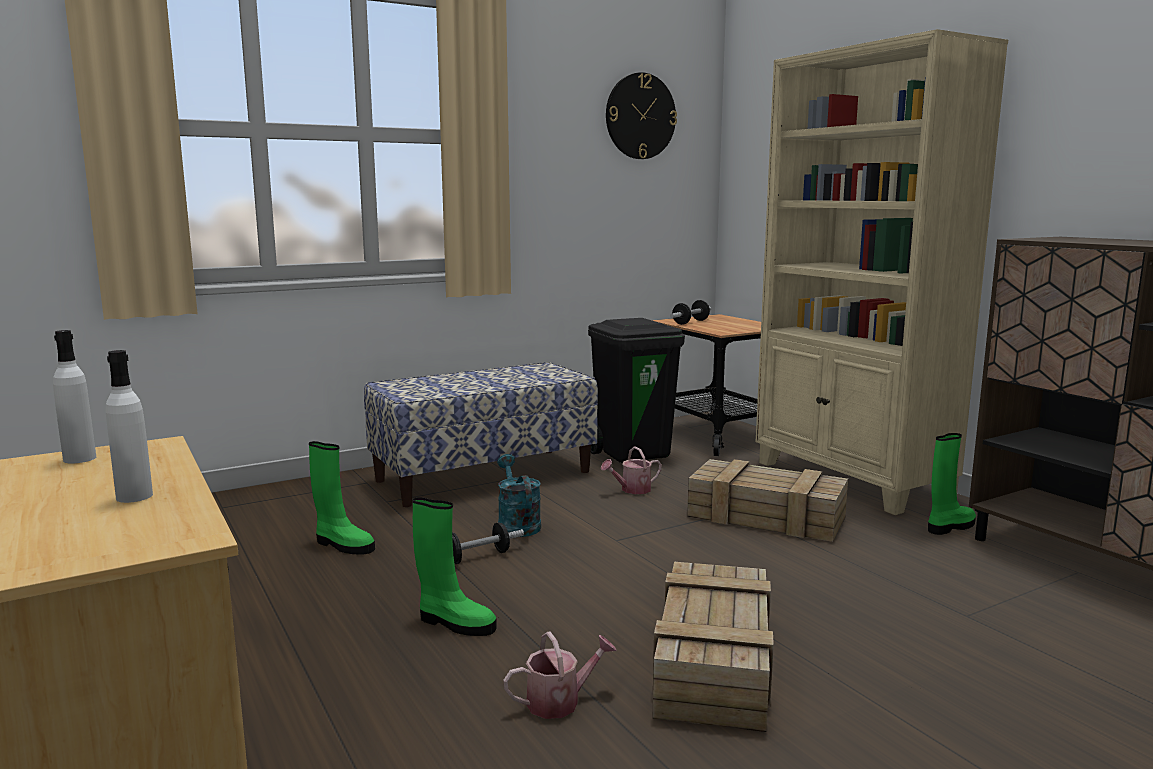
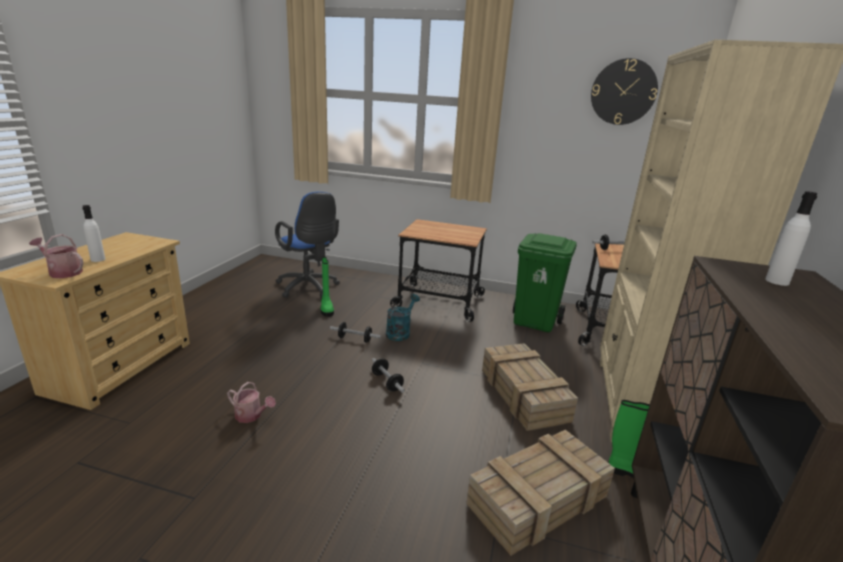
camera: 45 degrees right, 10 degrees up
(79, 459) = (136, 239): white bottle -> white bottle (777, 281)
(242, 535) = (309, 288): none -> blue office chair
(454, 623) = (290, 362): green boot -> none
(484, 476) = (439, 302): bench -> cart
(626, 576) = (387, 382): none -> dumbbell
(632, 490) = (488, 342): watering can -> watering can (62, 272)
(633, 454) = (535, 322): black trash can -> green trash can
(714, 665) = (325, 445): crate -> crate (537, 501)

